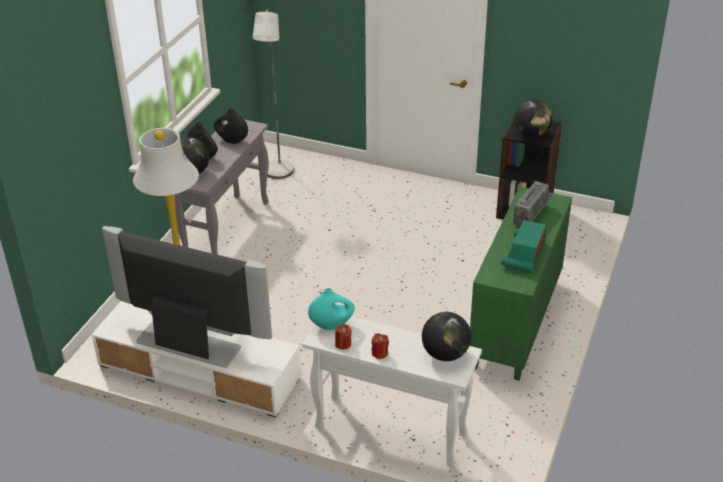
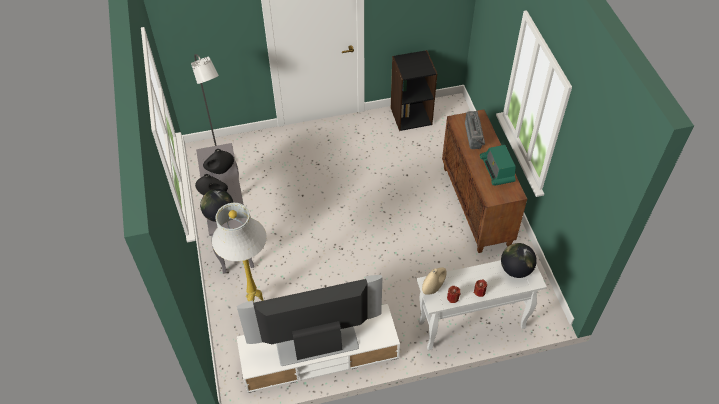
camera: 35 degrees left, 15 degrees up
(332, 325) = (433, 287): turquoise vase -> beige vase
(516, 324) = (477, 206): green cabinet -> brown cabinet
(531, 134) = (417, 68): globe -> none

